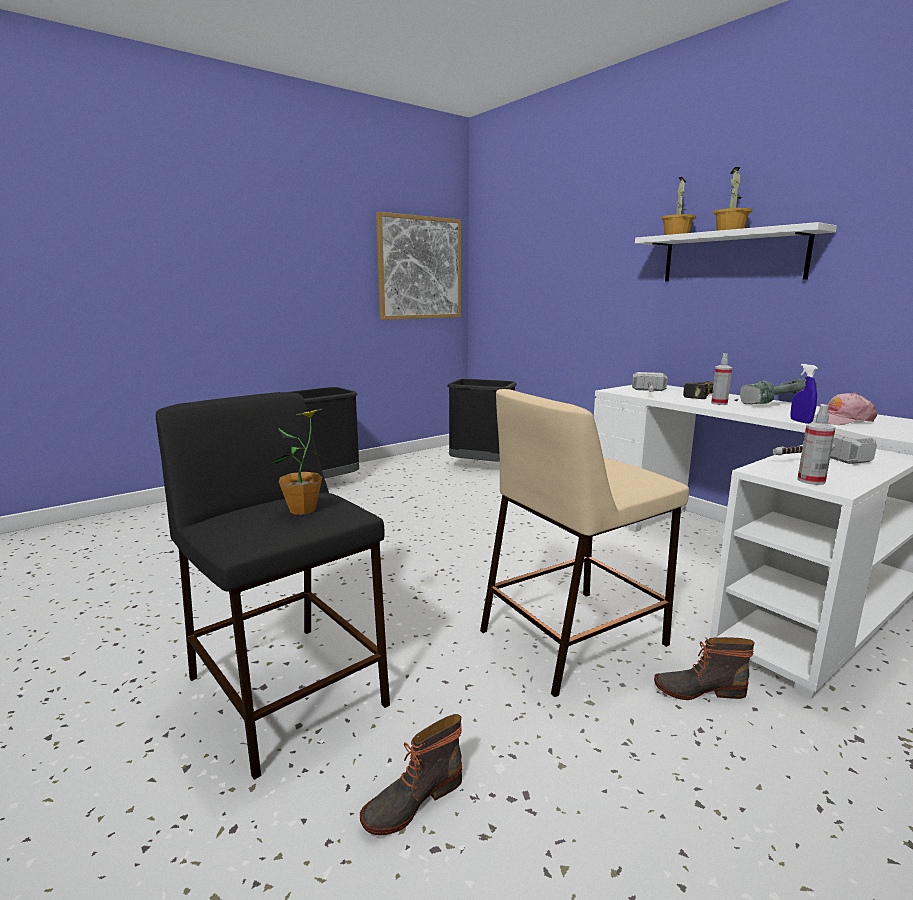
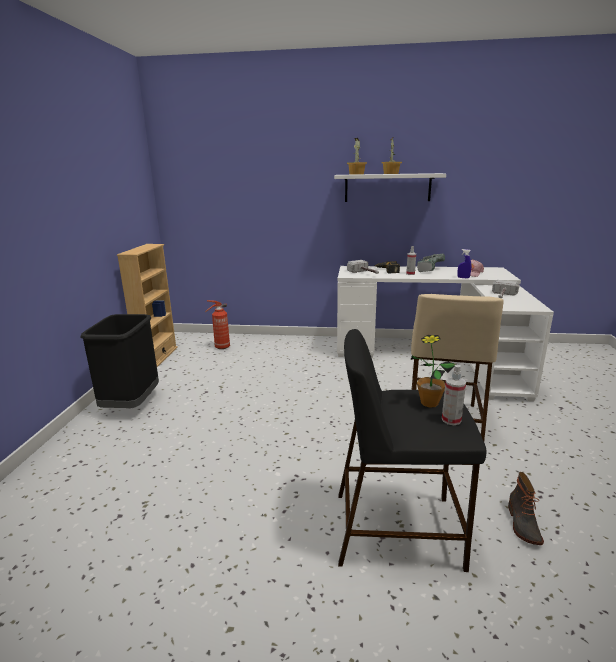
camera: 45 degrees left, 5 degrees up
(411, 457) = (157, 357): none -> beige bookcase
(420, 268) = (130, 193): picture -> none
(481, 466) = (221, 347): black trash can -> fire extinguisher
(698, 689) = (508, 417): boot -> none
(811, 481) = (527, 307): spray bottle -> spray bottle (451, 420)

